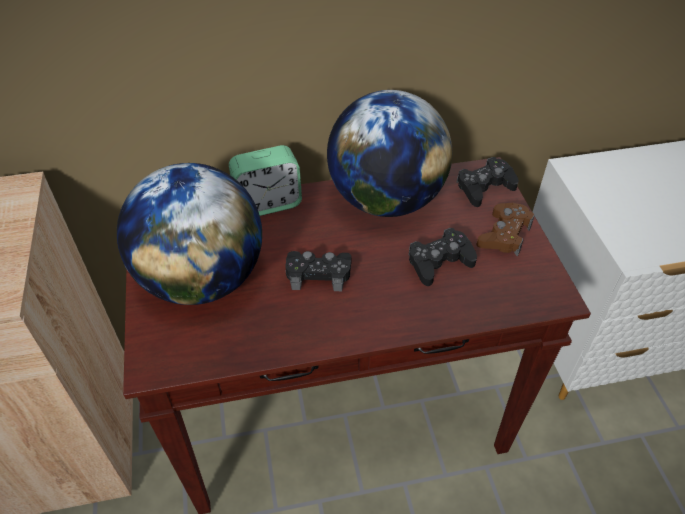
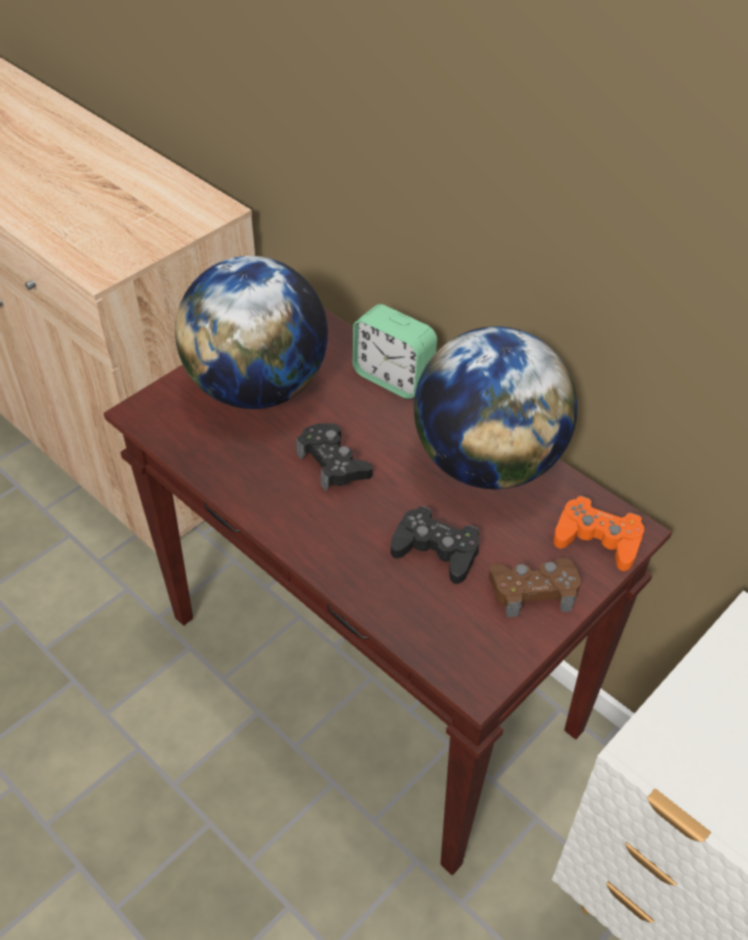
camera: 55 degrees right, 0 degrees up
(484, 187) = (597, 539): black game controller -> orange game controller

